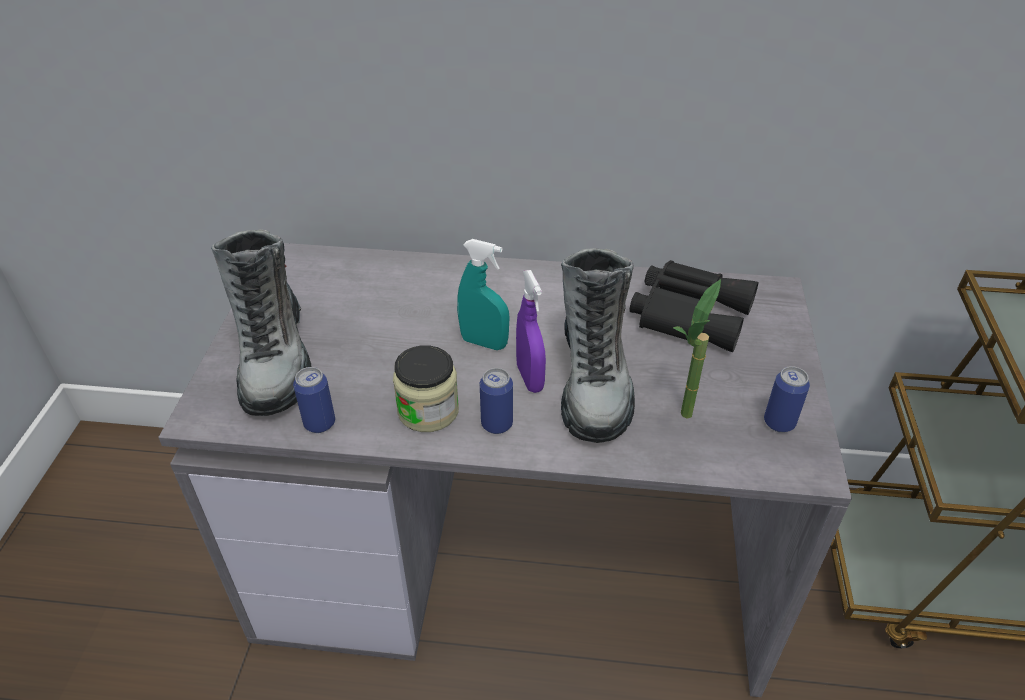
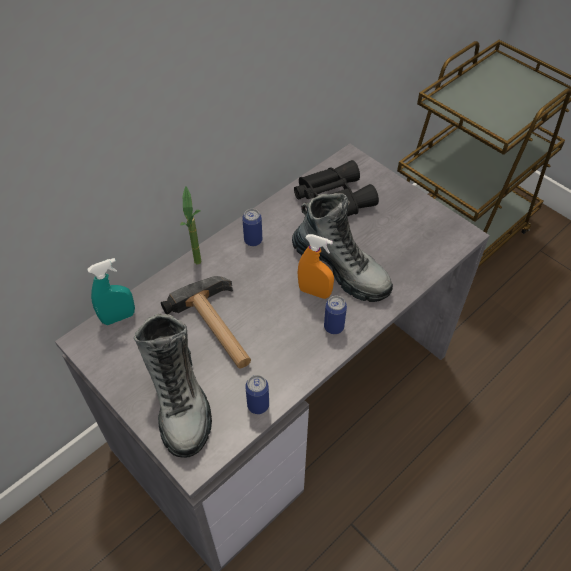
camera: 50 degrees left, 10 degrees up
(274, 358) = (179, 398): boot -> boot turned 45 degrees clockwise
(393, 333) = (218, 328): none -> hammer
(428, 410) = (296, 350): jar -> none
(484, 342) = (268, 293): turquoise spray bottle -> turquoise spray bottle (118, 317)
(530, 378) = (314, 292): purple spray bottle -> orange spray bottle
(682, 422) = (399, 256): potted plant -> potted plant (200, 267)
(779, 422) = (430, 224): can -> can (253, 240)

